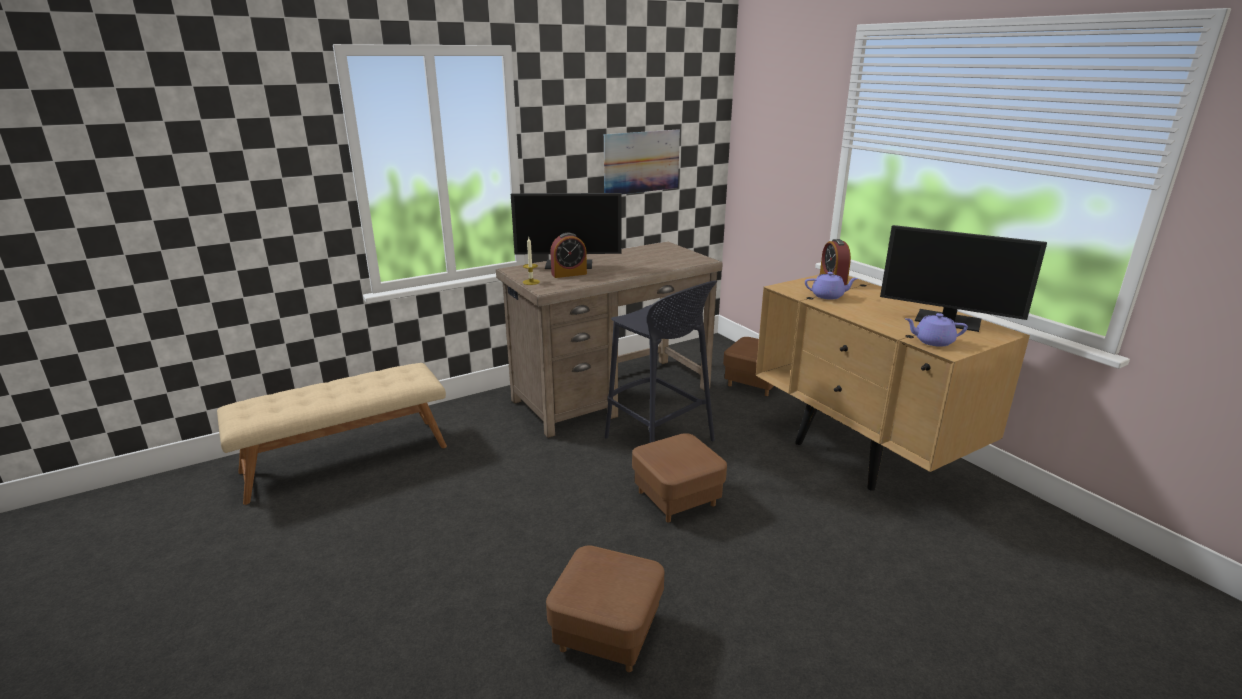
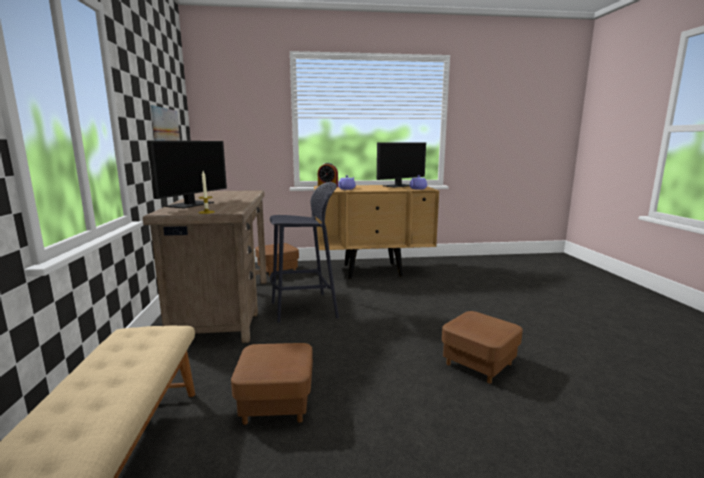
camera: 65 degrees left, 10 degrees down
(569, 274) = (212, 206): alarm clock -> none
(677, 498) = (369, 317): brown ottoman -> brown ottoman (276, 404)

